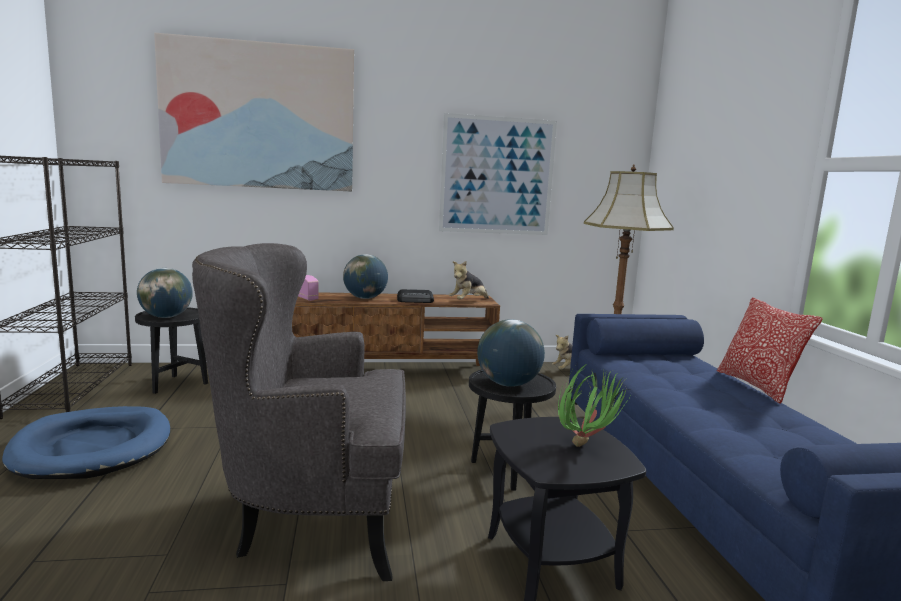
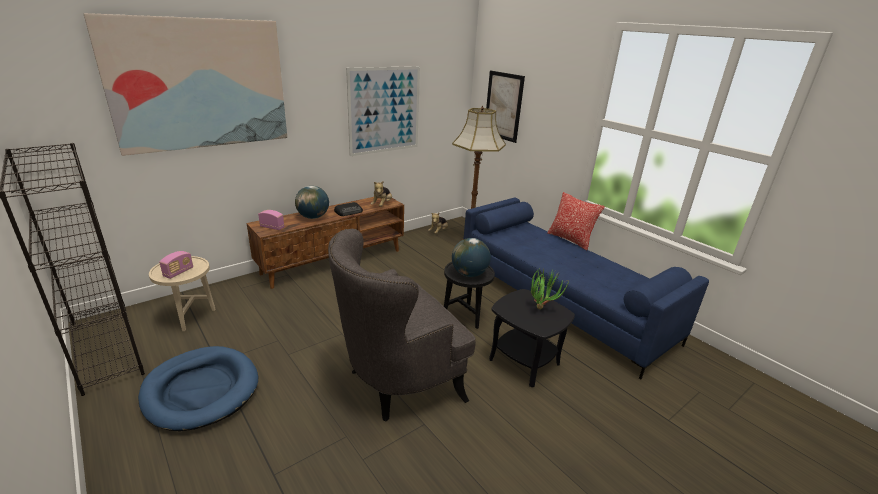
camera: 30 degrees left, 15 degrees up
(166, 317) = (178, 272): globe -> radio
(175, 385) = (191, 318): black side table -> beige side table
(684, 177) = (503, 106): none -> picture

